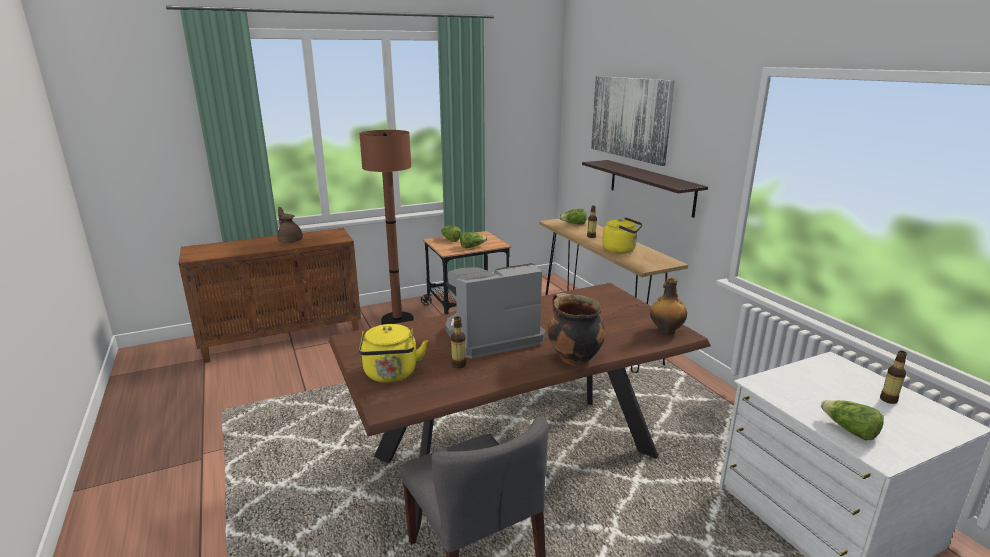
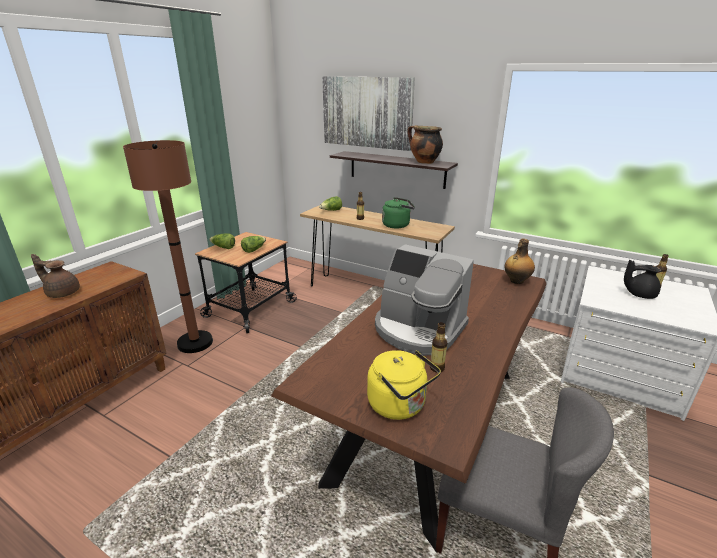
camera: 35 degrees left, 5 degrees up
(491, 336) = (418, 329): coffee machine -> coffee machine turned 90 degrees counterclockwise
(573, 358) = (500, 325): cooking pot -> cooking pot (424, 162)
(621, 250) = (397, 225): yellow kettle -> green kettle
(844, 398) = (639, 294): none -> black teapot
(849, 430) = (671, 314): lettuce -> none

